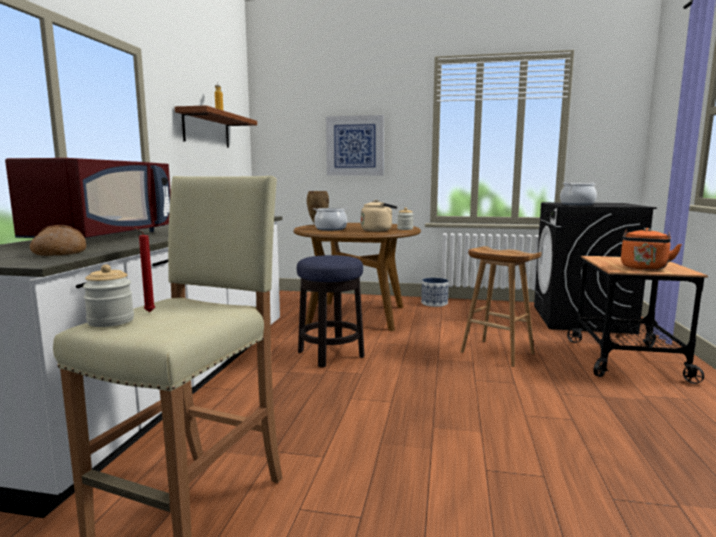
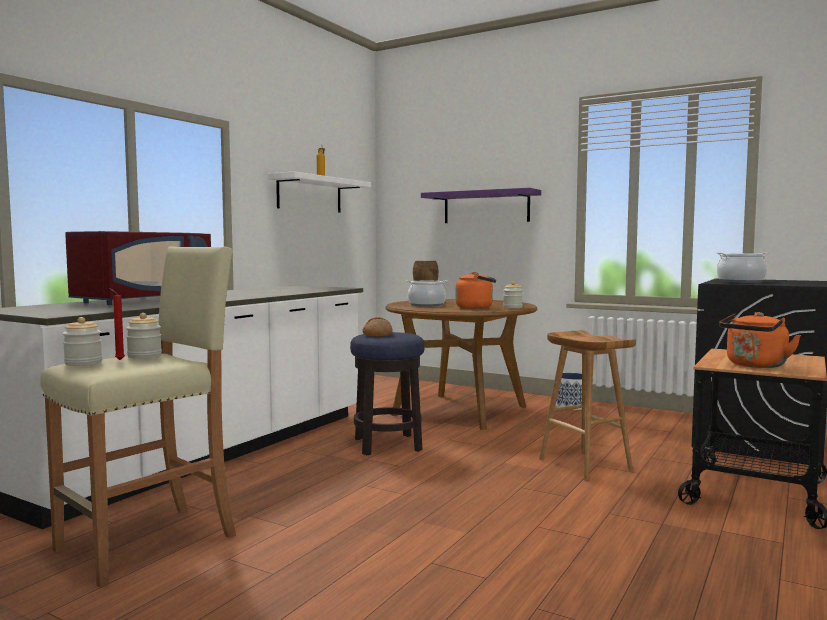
camera: 20 degrees right, 5 degrees down
(60, 252) = (82, 309): bread -> bread (377, 335)
(170, 304) = (144, 356): none -> jar
(206, 129) = (309, 194): brown shelf -> white shelf
(355, 146) = (486, 207): picture -> purple shelf
(378, 230) = (476, 308): beige kettle -> orange kettle

